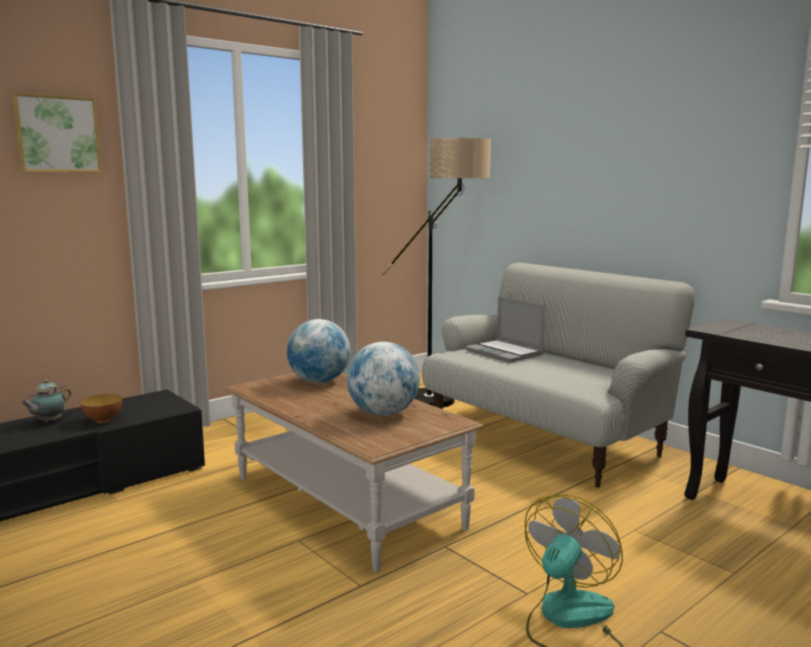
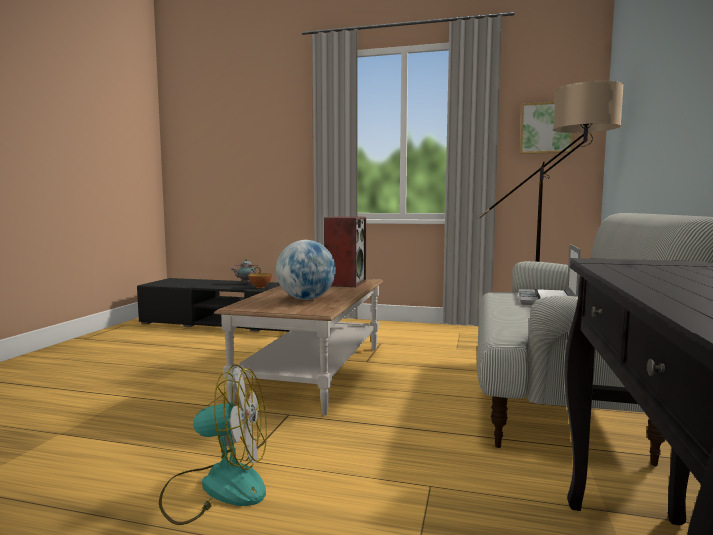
camera: 55 degrees right, 5 degrees down
(57, 134) = (287, 122): picture -> picture (546, 128)
(319, 381) = (345, 283): globe -> speaker

